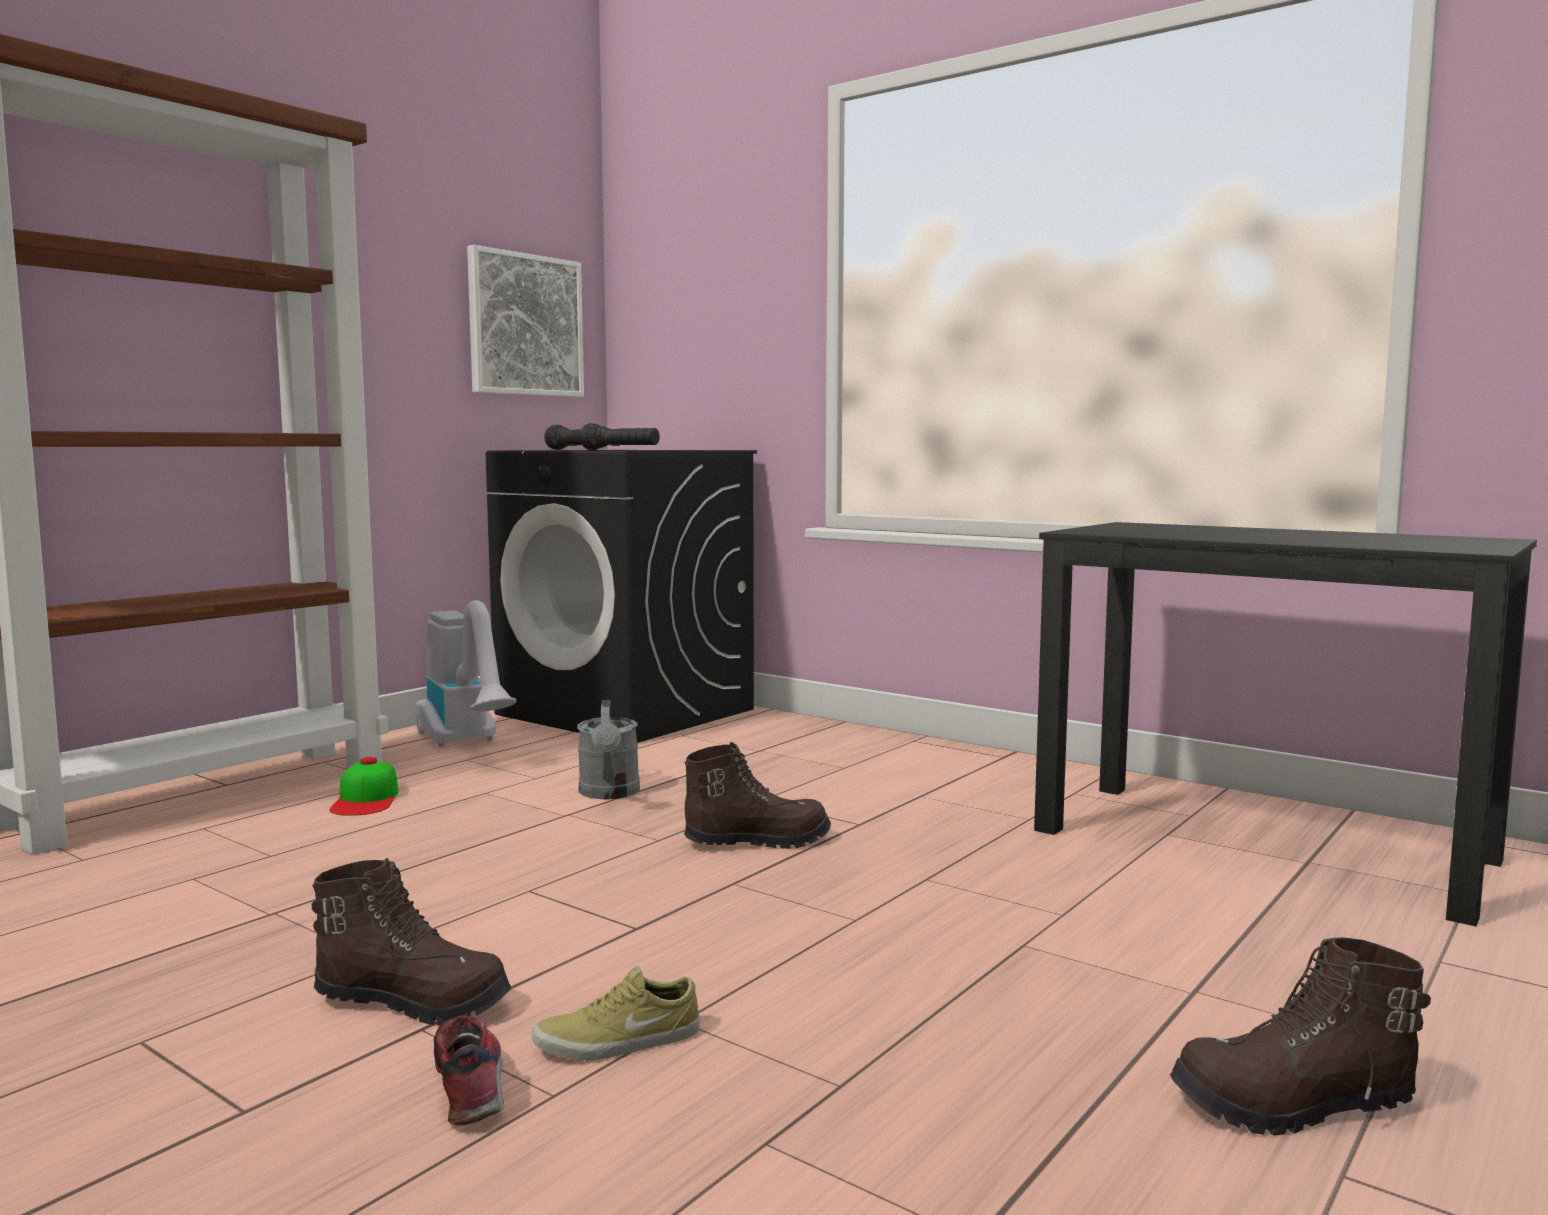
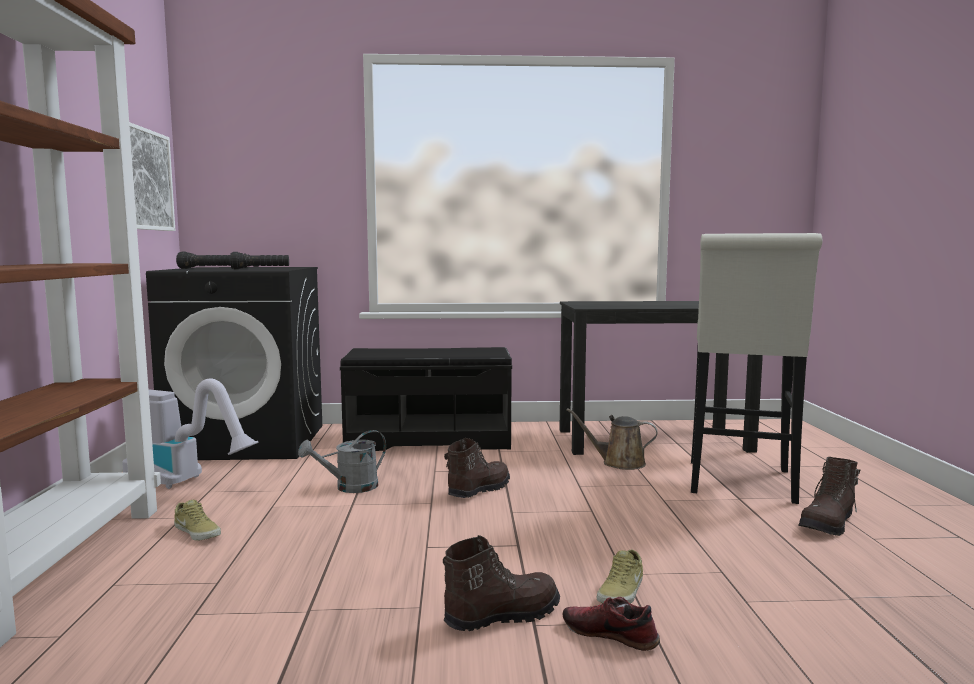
camera: 40 degrees left, 0 degrees up
(366, 799) = (198, 532): cap -> beige shoe
(610, 793) = (349, 487): grey watering can -> grey watering can turned 105 degrees clockwise
(853, 756) = (429, 439): none -> black bench
(1088, 864) = (619, 463): none -> brown watering can
(1263, 971) = (741, 485): none -> white stool

